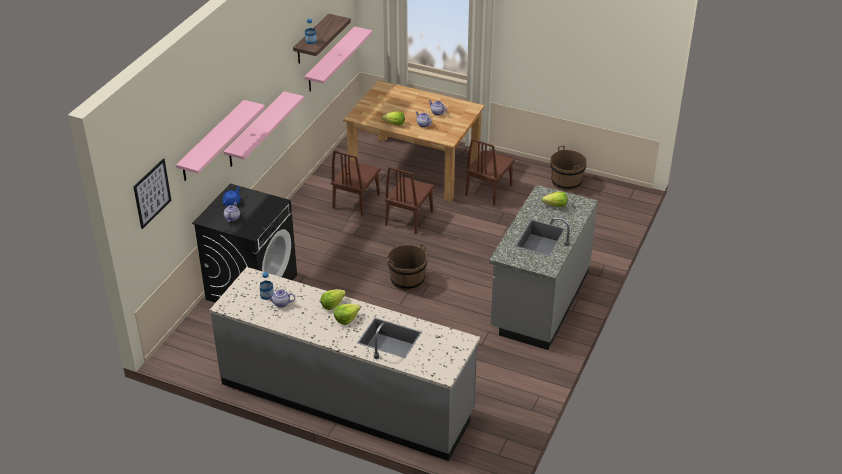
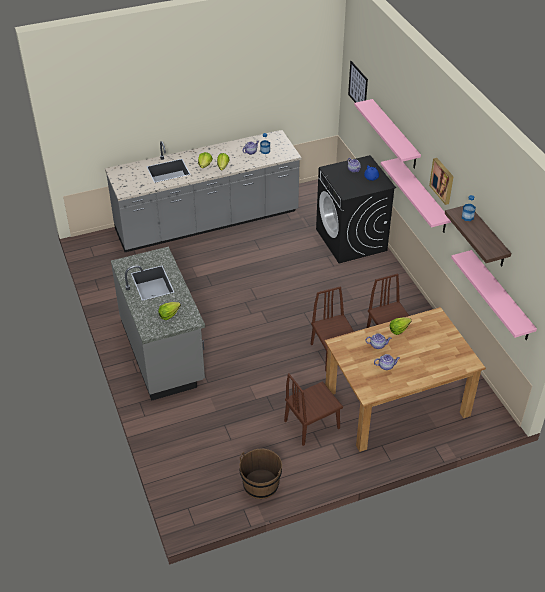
camera: 135 degrees right, 5 degrees up
(268, 76) = (442, 180): none -> picture
(407, 280) = (268, 306): brown bucket -> none
(489, 190) = (312, 424): brown chair -> brown chair turned 105 degrees counterclockwise

